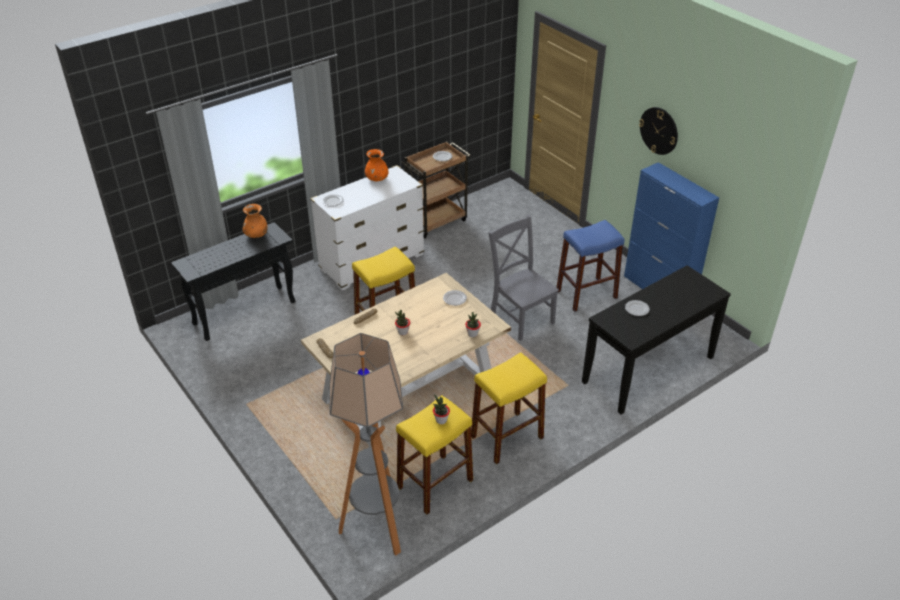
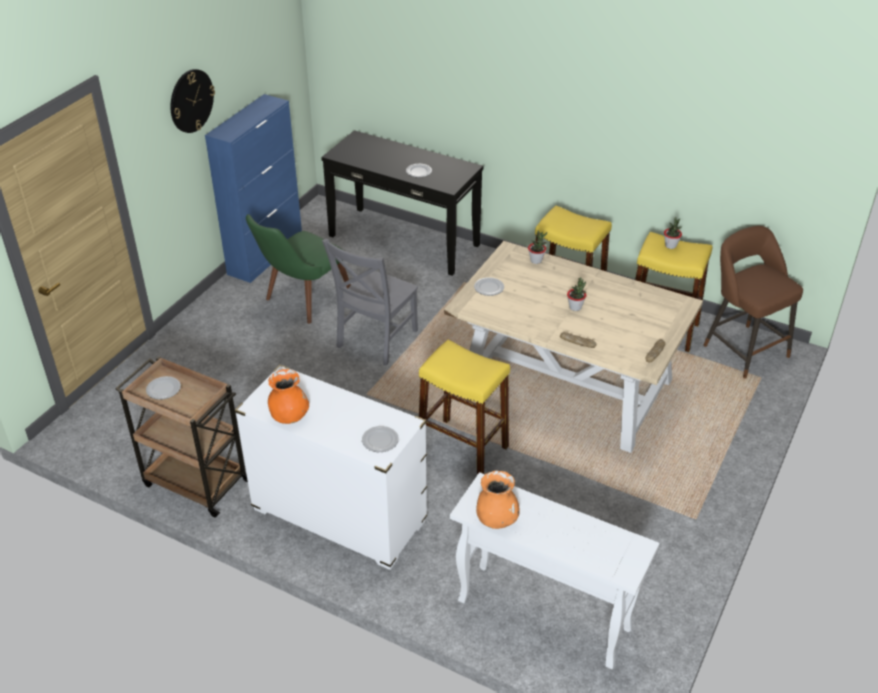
camera: 115 degrees left, 0 degrees up
(245, 312) = (542, 615): black console table -> white console table
(376, 527) = (742, 349): floor lamp -> brown stool
(586, 294) = (301, 302): blue stool -> green chair

